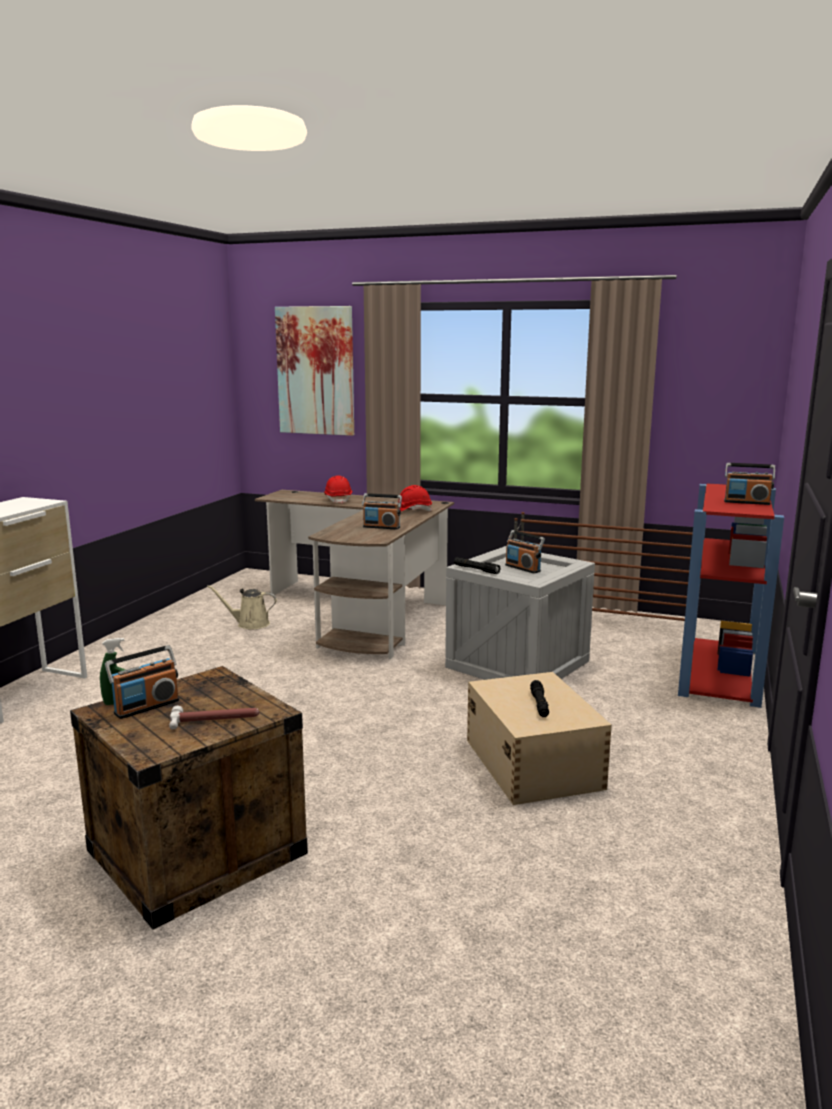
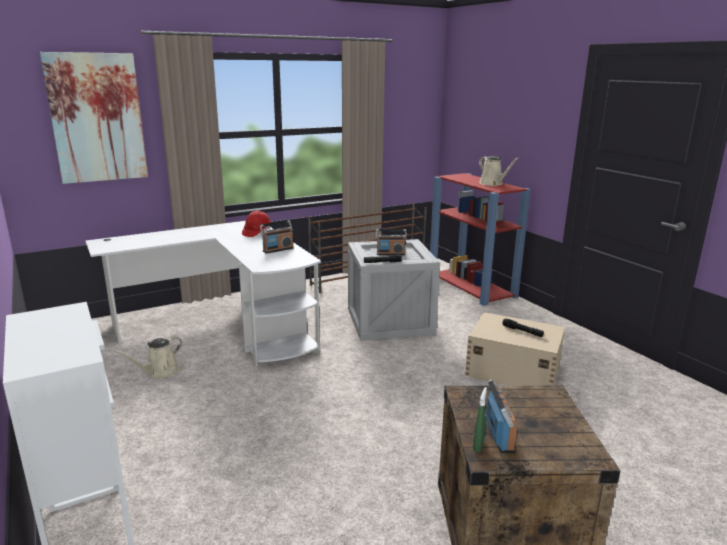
camera: 50 degrees left, 5 degrees up
(215, 720) = (552, 417): hammer -> none
(338, 500) = (171, 237): red hard hat -> none
(364, 612) = (226, 326): brown desk -> white desk
(746, 502) = (492, 183): radio -> beige watering can

